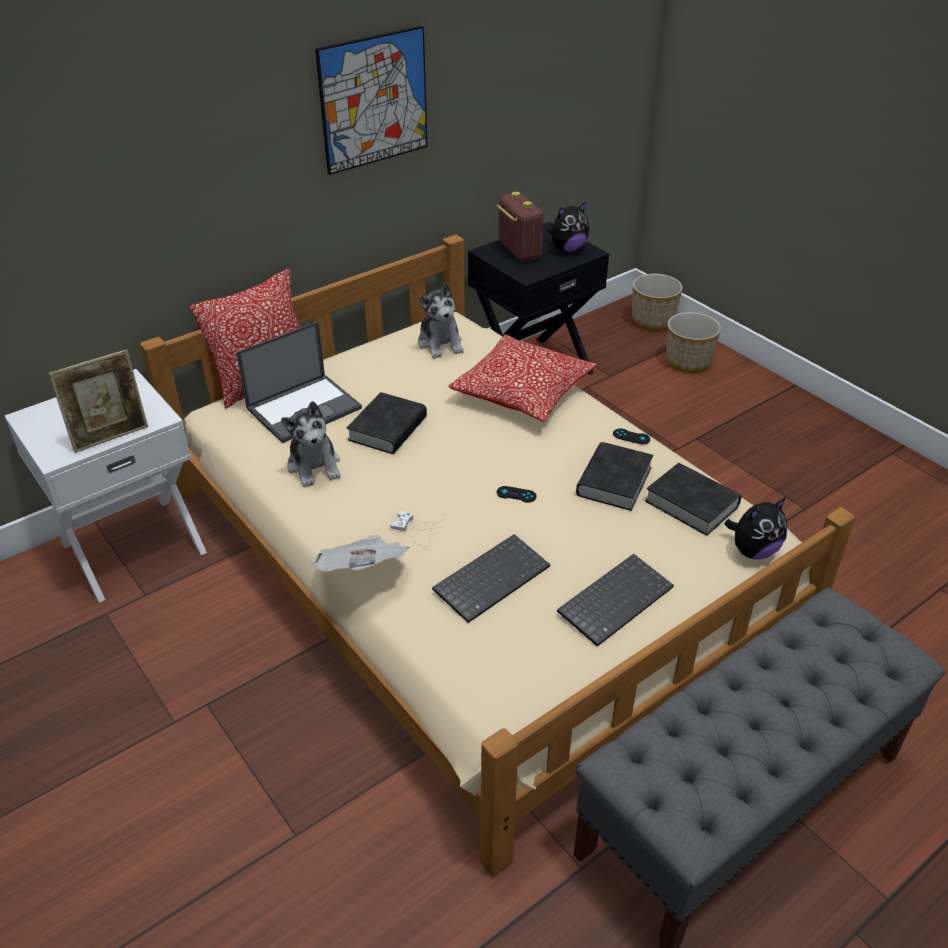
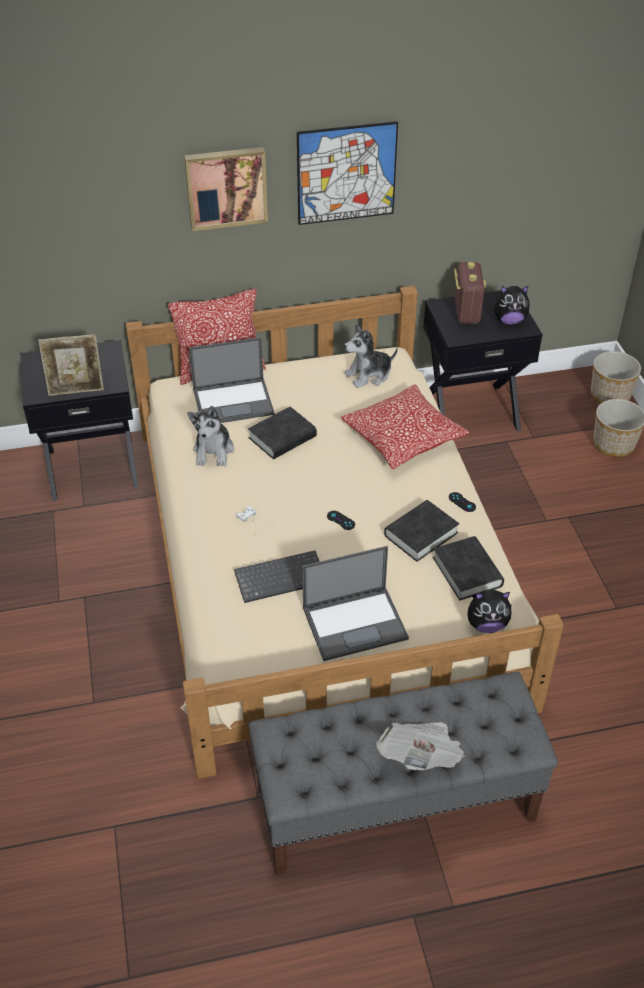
camera: 25 degrees right, 5 degrees up
(132, 546) = (92, 466): white nightstand -> black nightstand
(241, 134) = (226, 187): none -> picture
(362, 572) = (198, 542): newspaper -> newspaper (420, 757)
(440, 343) = (369, 375): plush toy -> plush toy turned 60 degrees clockwise
(615, 599) = (356, 623): keyboard -> laptop

